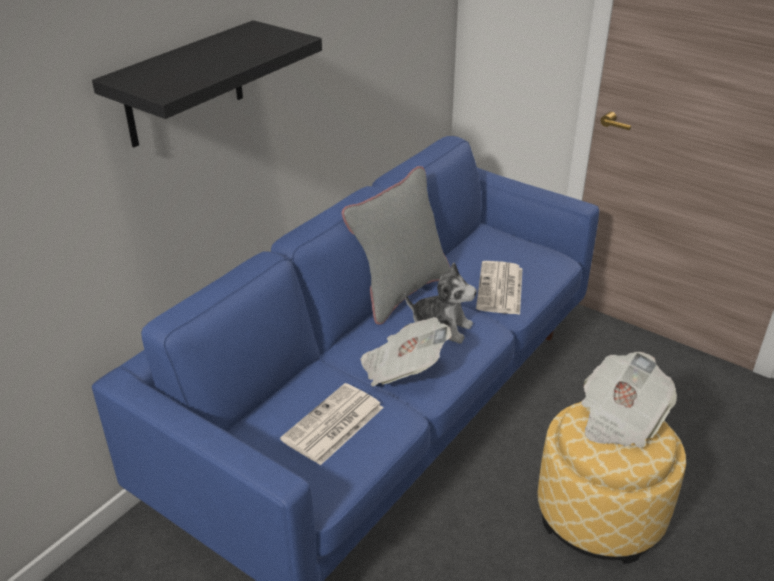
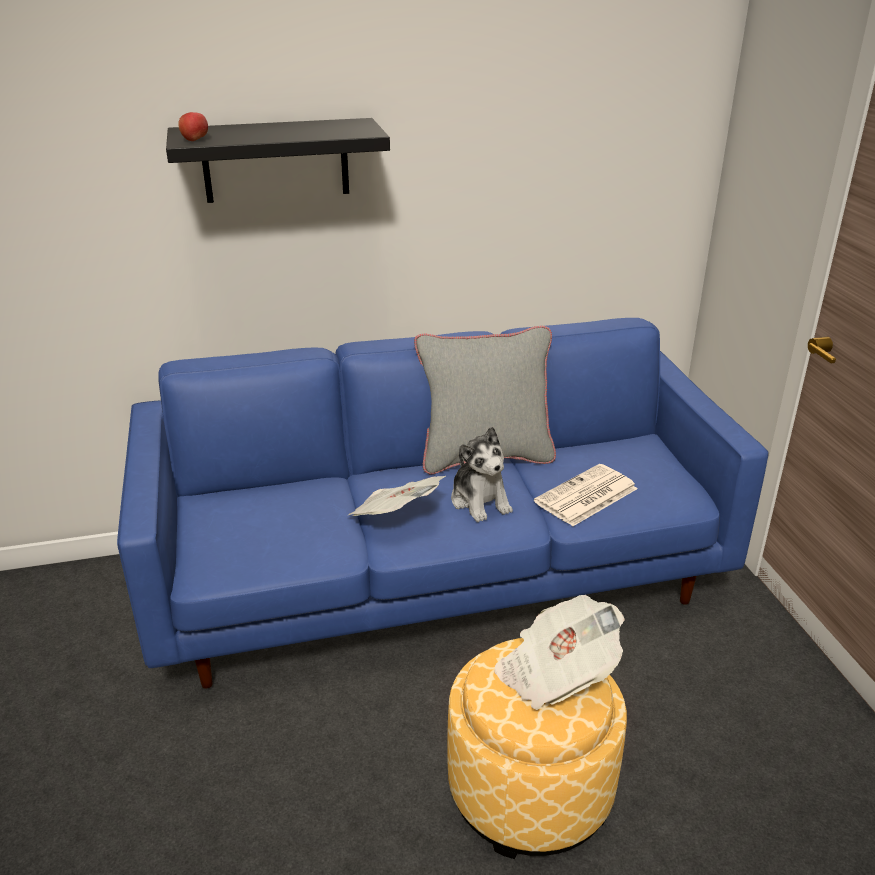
camera: 40 degrees right, 5 degrees down
(166, 87) = (195, 140): none -> apple
(333, 425) = (281, 528): newspaper -> none

